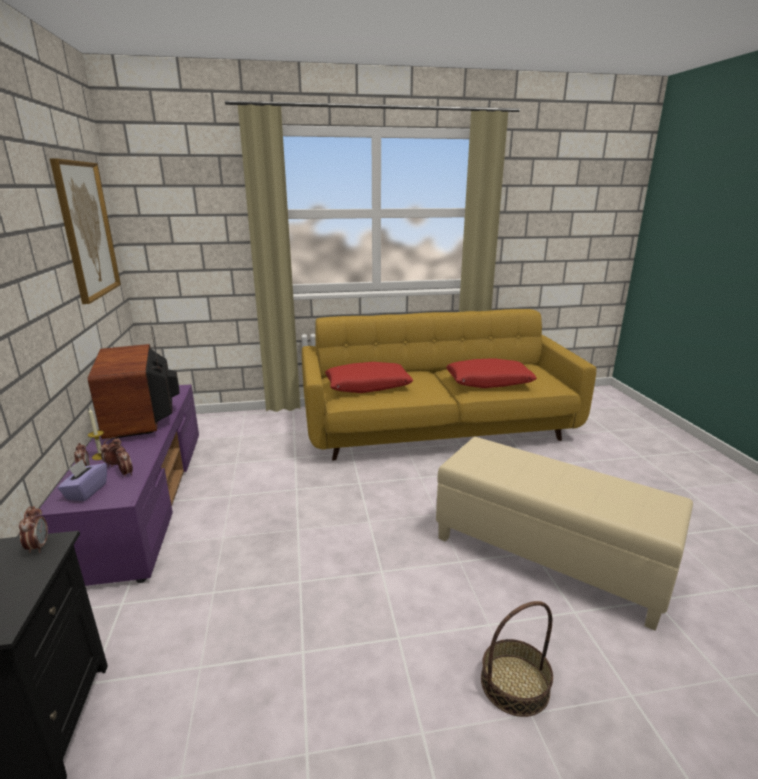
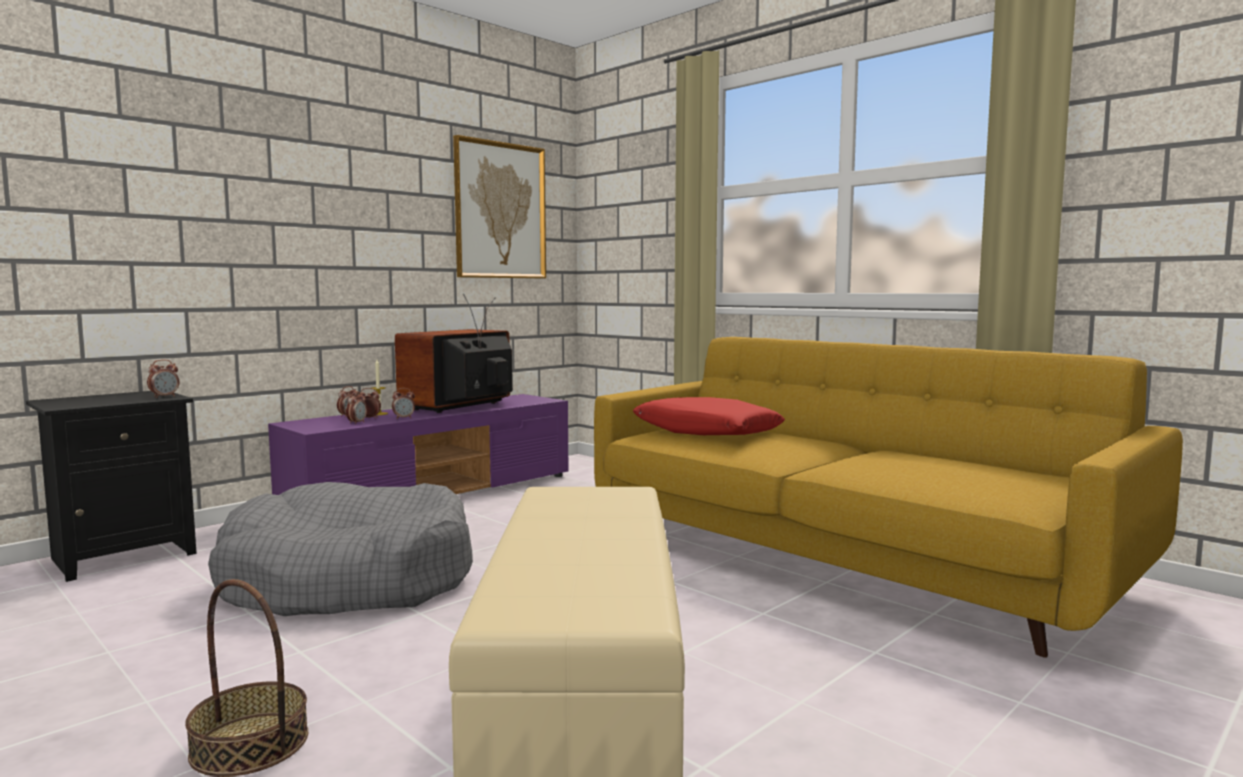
camera: 55 degrees right, 15 degrees down
(86, 491) = (315, 423): purple tissue box -> none
(144, 451) = (404, 418): none -> alarm clock
(290, 587) = (349, 580): none -> grey dog bed
(489, 382) = (891, 467): red pillow -> none

